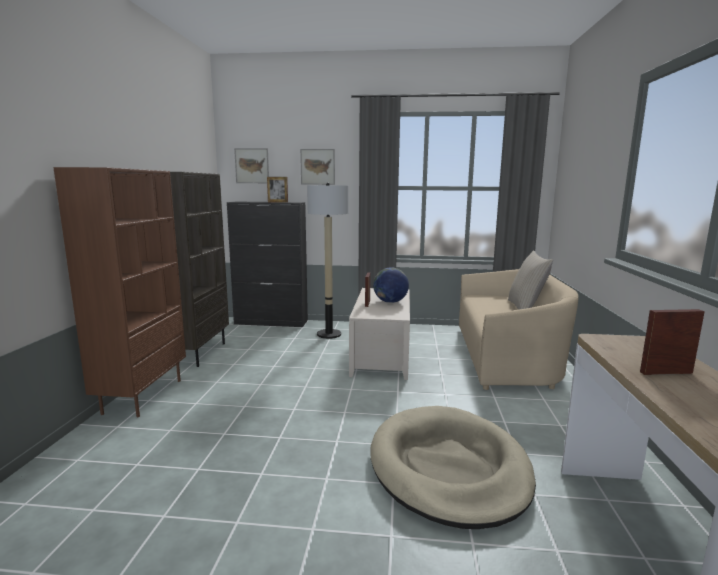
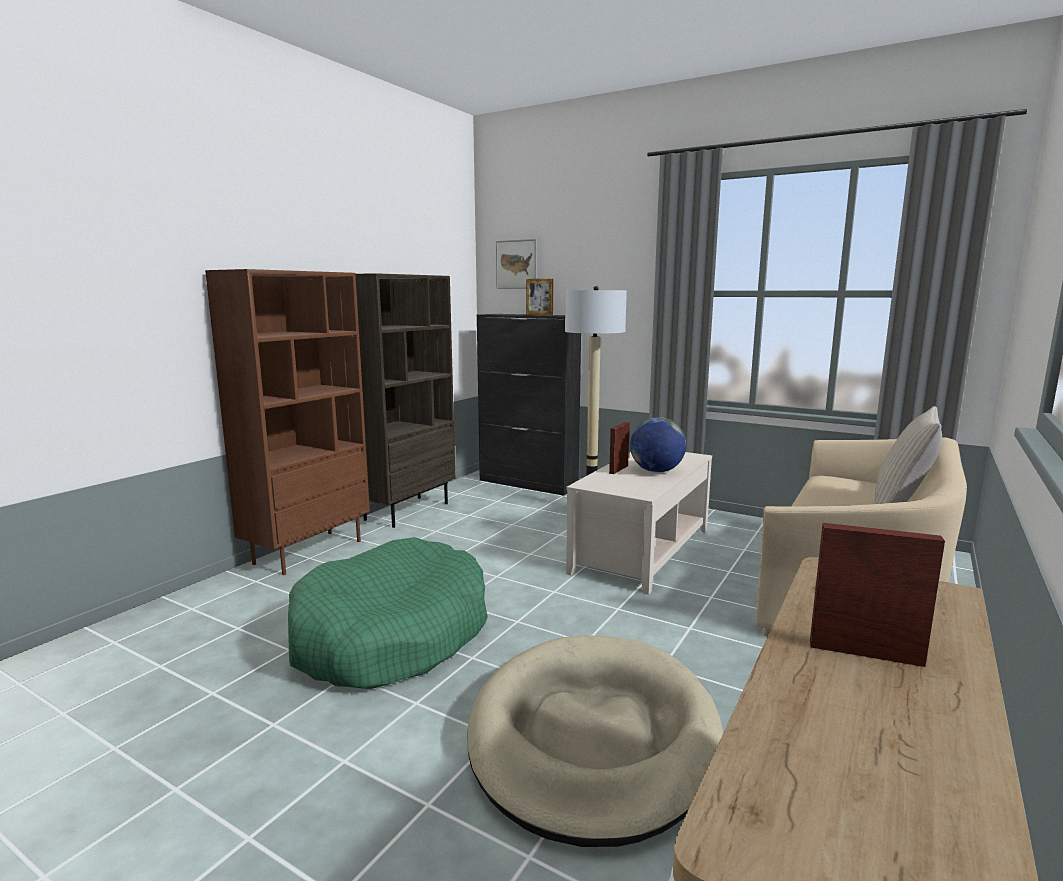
camera: 25 degrees right, 0 degrees up
(267, 440) = (391, 635): none -> green dog bed
(317, 166) = (601, 263): picture -> none

